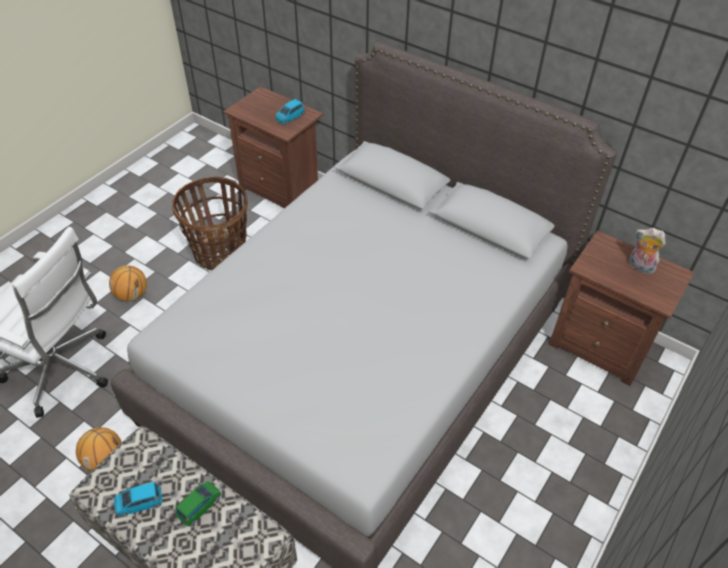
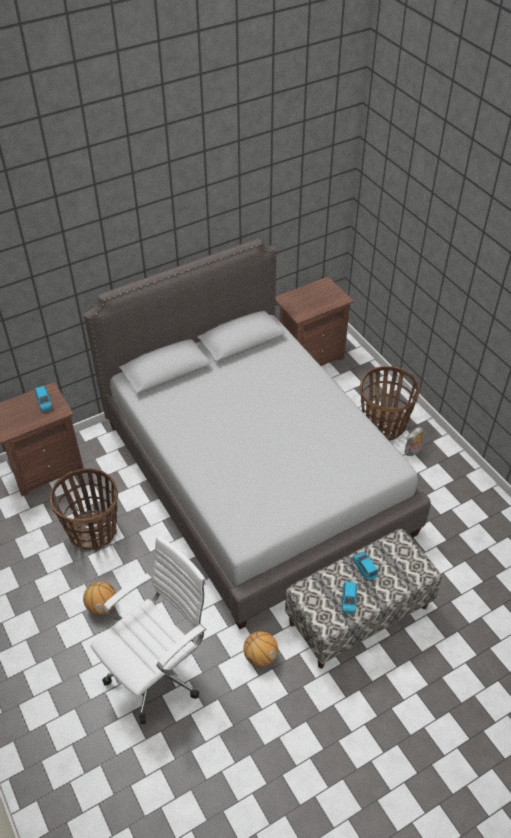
camera: 65 degrees left, 0 degrees up
(199, 506) = (364, 568): green toy car -> blue toy car
(539, 478) = (383, 426): none -> basket
(639, 267) = (312, 294): plush toy -> plush toy (412, 452)

